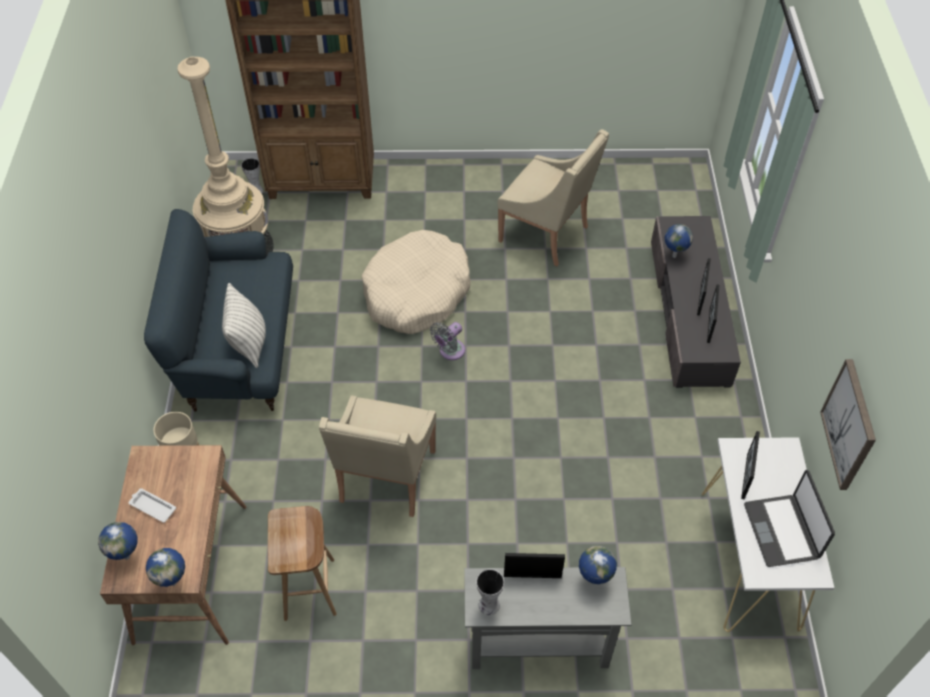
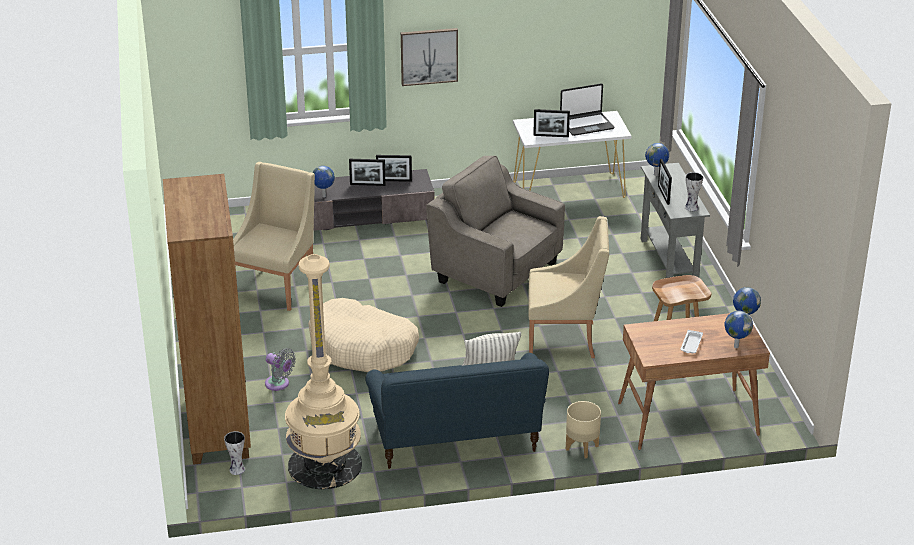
camera: 100 degrees left, 20 degrees down
(450, 351) = (427, 323): grey fan -> grey fan (279, 384)
(545, 435) = (497, 271): none -> grey armchair
(849, 425) = (555, 43): picture -> picture (429, 56)

